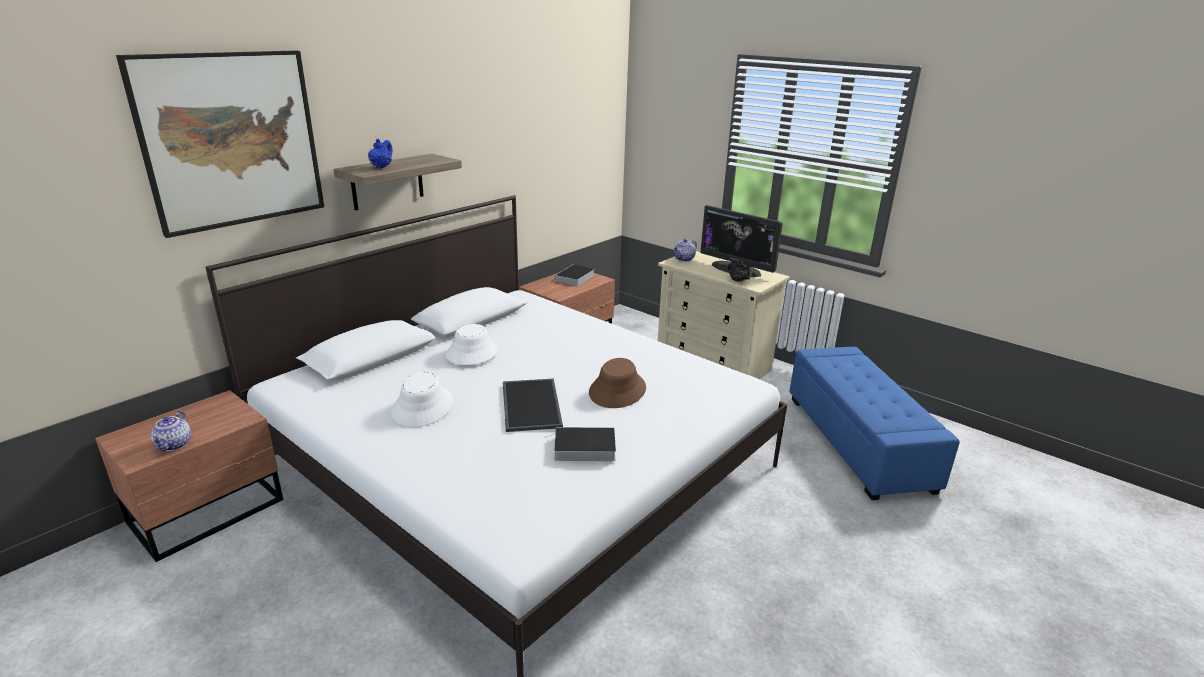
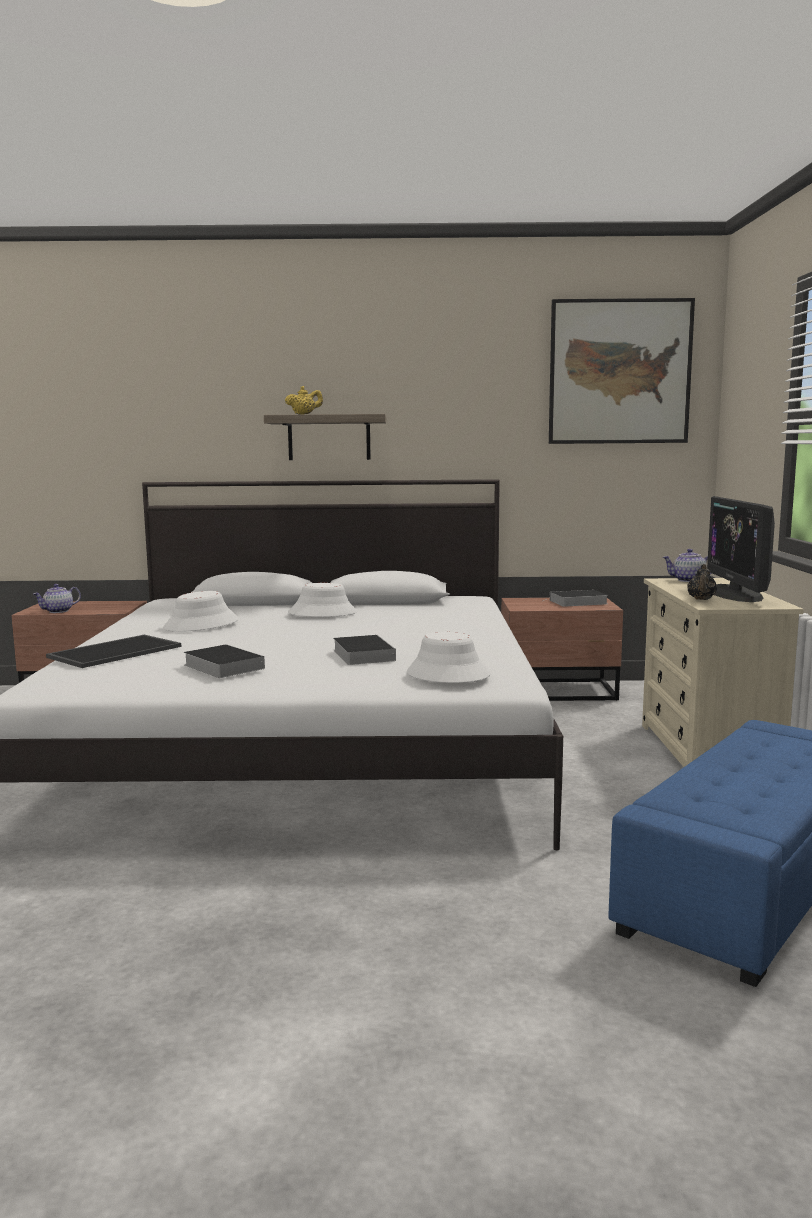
camera: 50 degrees right, 15 degrees down
(232, 140) = (182, 379): picture -> picture (619, 372)
(381, 167) = (304, 414): blue teapot -> yellow teapot
(529, 404) = (266, 640): tray -> tray (115, 651)
(617, 390) = (362, 654): brown hat -> book
(706, 389) = (447, 674): none -> white hat

